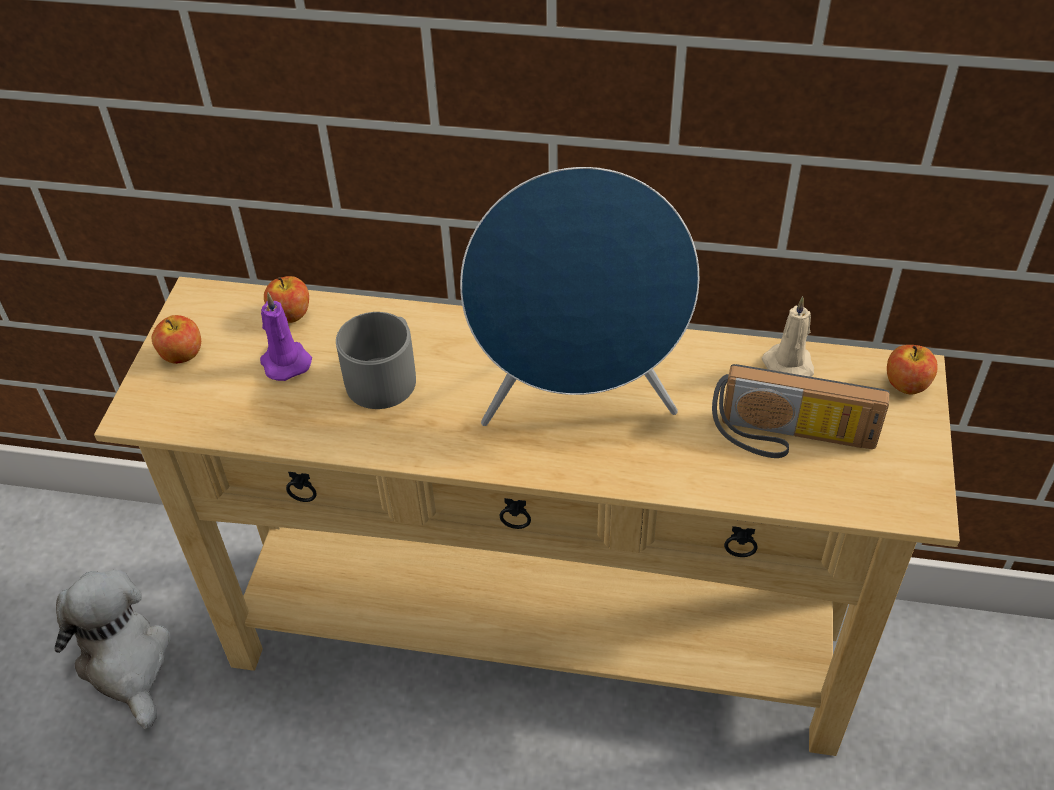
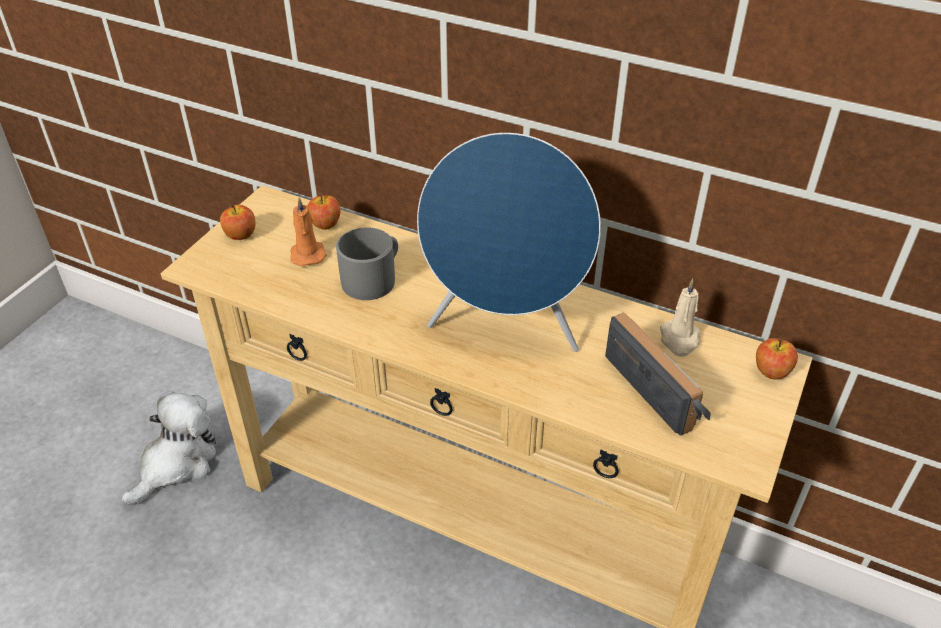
camera: 15 degrees right, 5 degrees down
(126, 662) = (177, 463): plush toy -> plush toy turned 45 degrees clockwise
(284, 361) = (307, 254): purple candle -> orange candle
(790, 439) = (660, 390): radio -> radio turned 150 degrees counterclockwise

